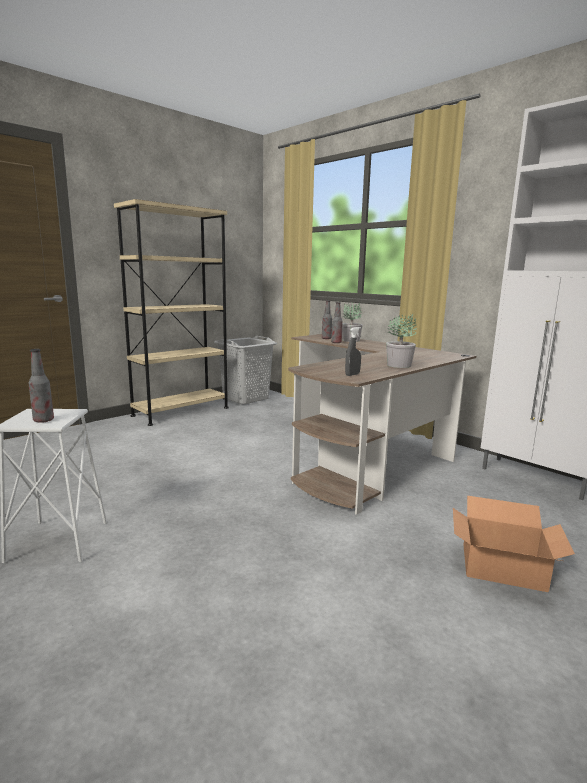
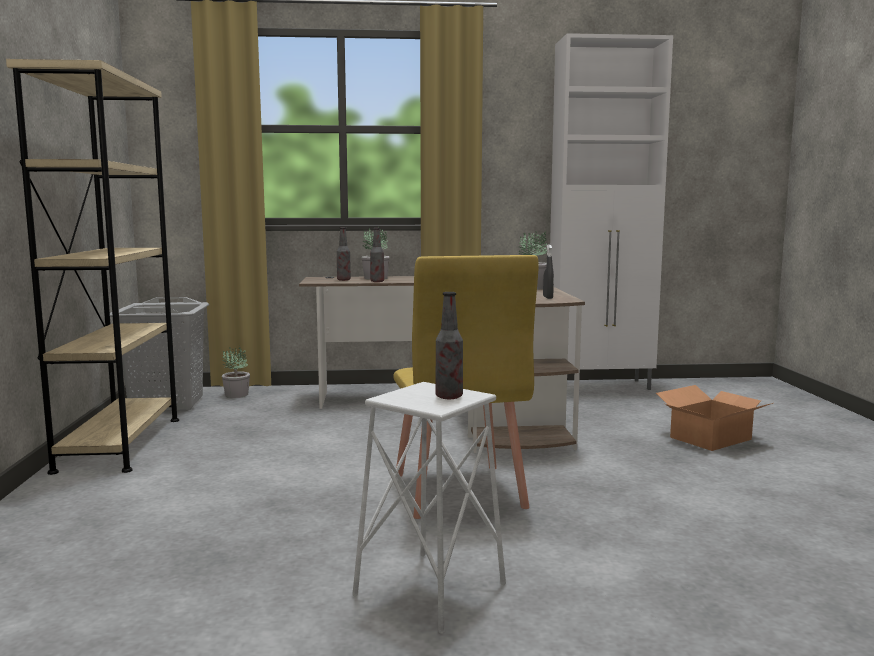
camera: 50 degrees left, 5 degrees down
(216, 501) = (457, 491): none -> yellow chair
(284, 402) = (236, 394): none -> potted plant

